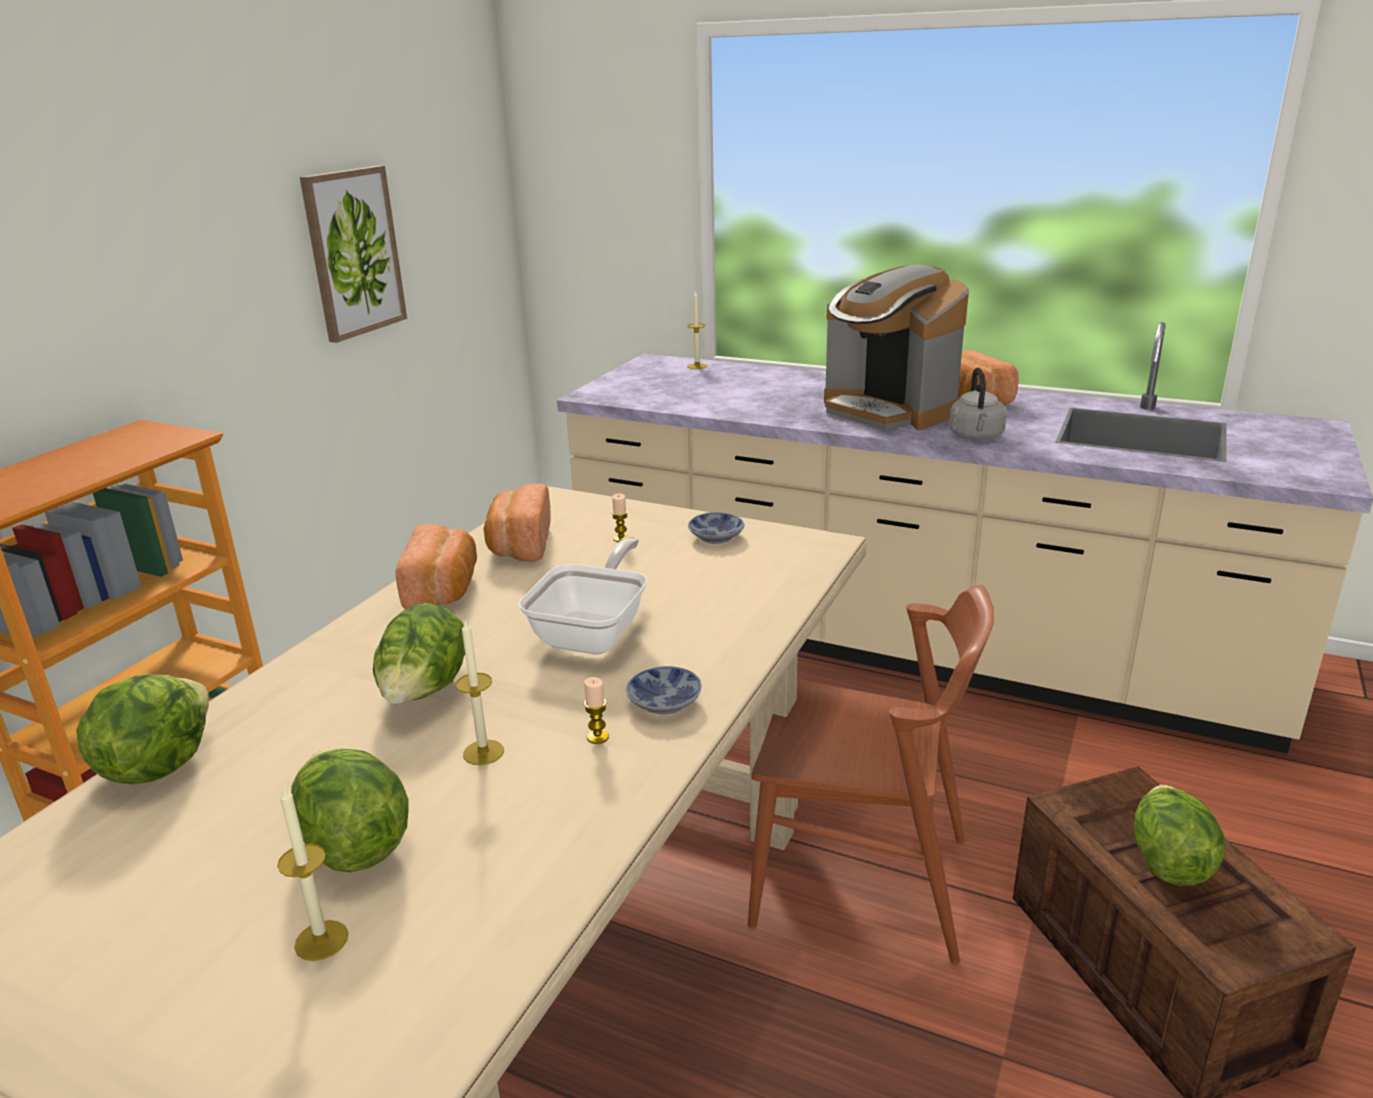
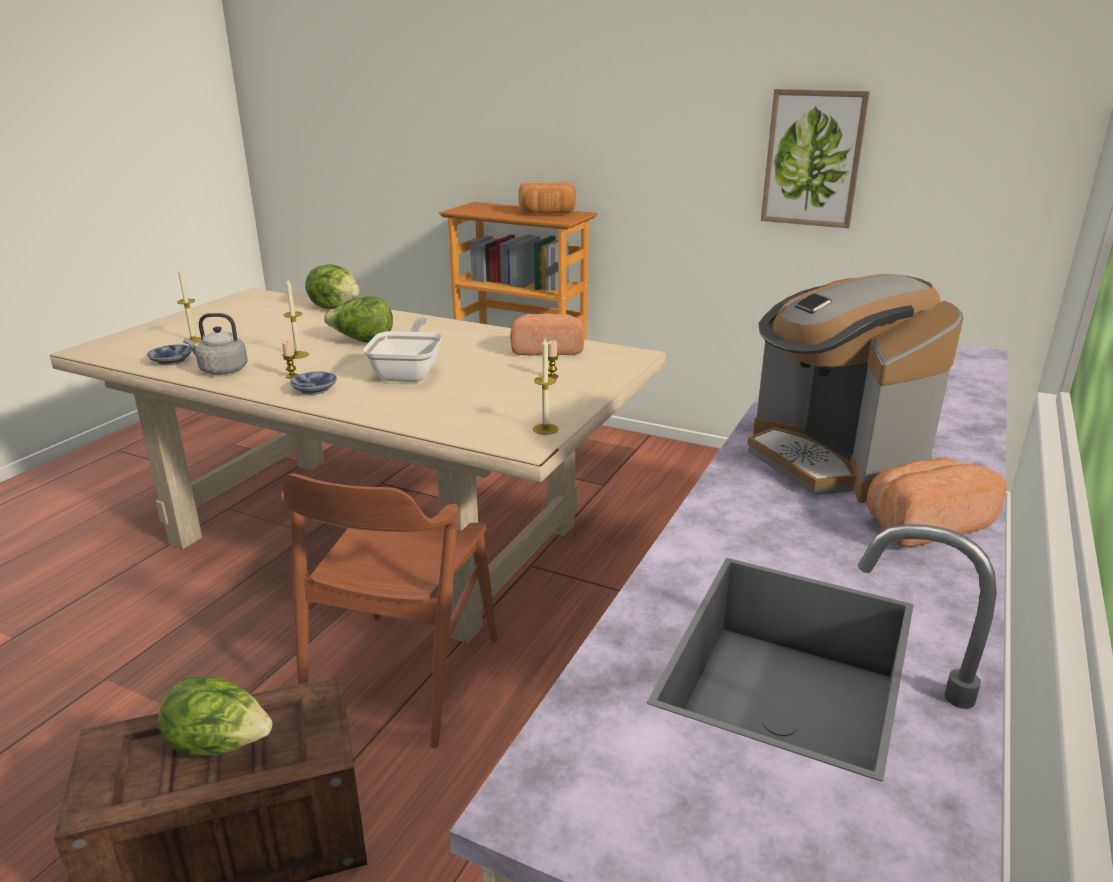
camera: 90 degrees right, 0 degrees up
(354, 843) = (249, 339): lettuce -> none
(444, 590) = (484, 337): bread -> bread (547, 213)
(595, 632) = (409, 373): frying pan -> frying pan turned 105 degrees counterclockwise
(697, 366) = (969, 372): candle -> candle (545, 429)
(714, 536) = (551, 405): bowl -> bowl (173, 361)
(888, 410) = (833, 461): coffee machine -> coffee machine turned 75 degrees counterclockwise
(976, 437) = (736, 503): grey kettle -> grey kettle (221, 370)

